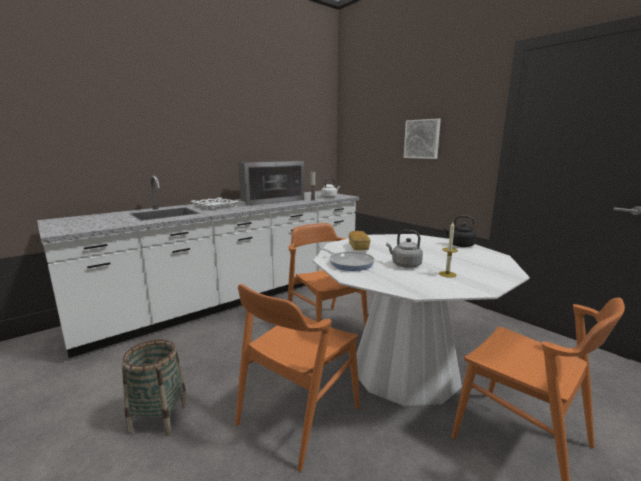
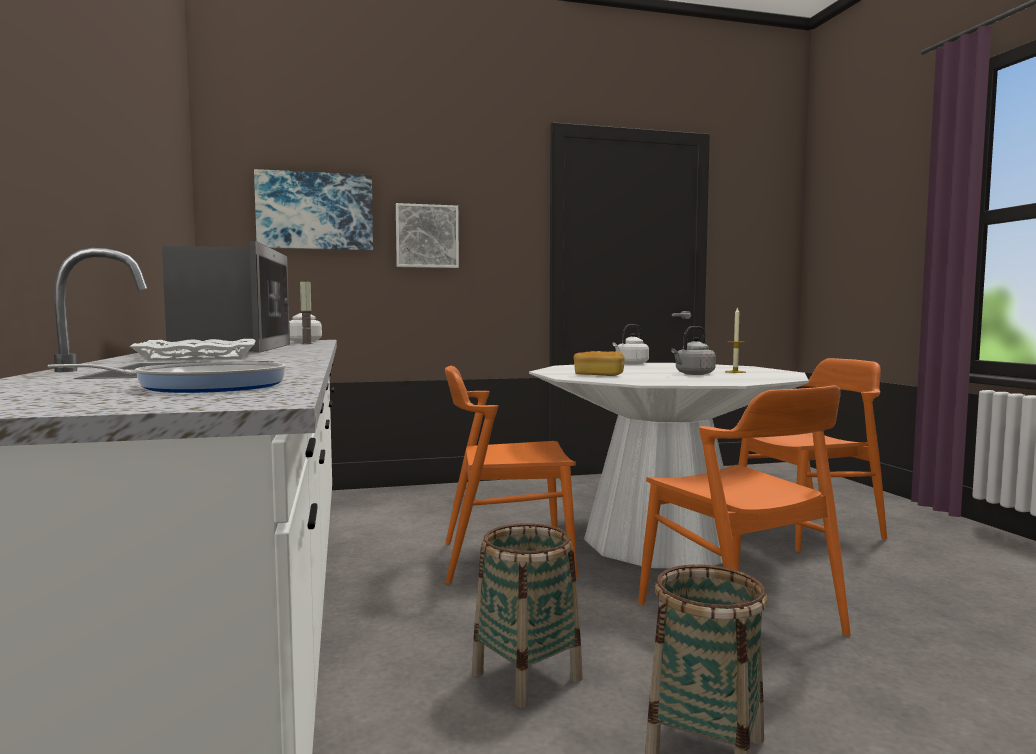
camera: 65 degrees left, 10 degrees down
(210, 361) = (526, 676): none -> basket
(349, 263) = (670, 380): frying pan -> frying pan (203, 386)
(374, 128) = (315, 211): none -> picture
(459, 245) = (631, 364): black kettle -> white kettle

